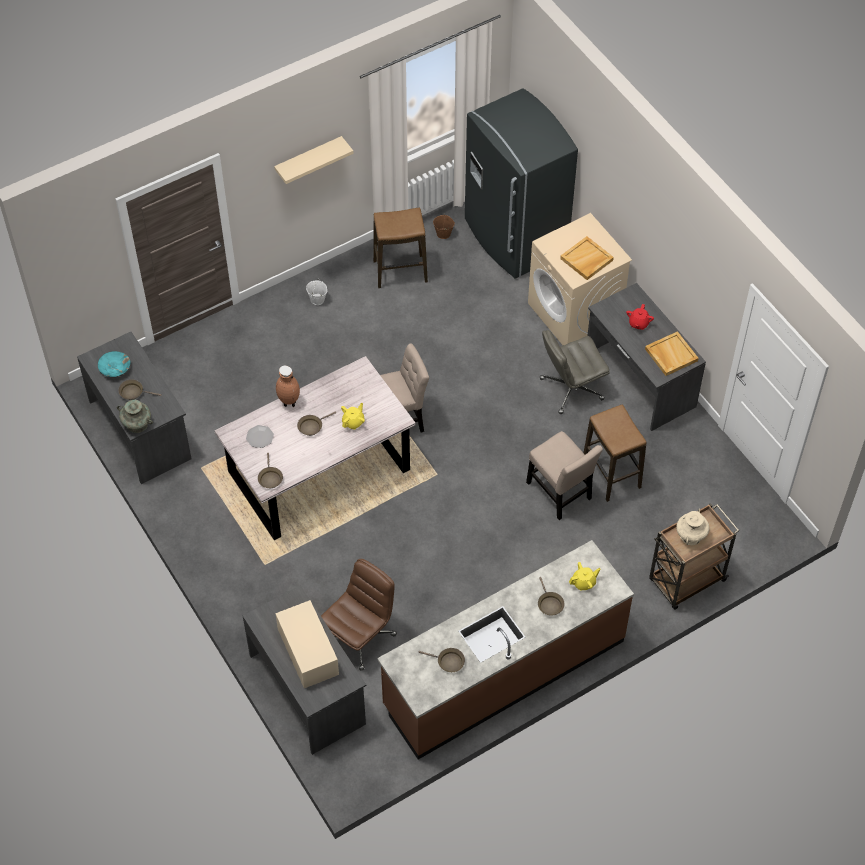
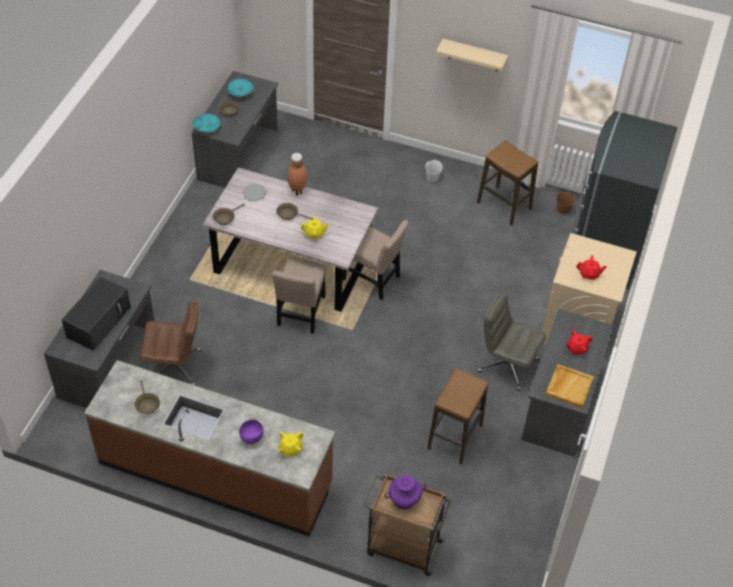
camera: 50 degrees right, 5 degrees down
(137, 424) = (206, 128): turquoise vase -> turquoise bowl
(307, 650) = (99, 321): beige microwave -> black microwave
(549, 604) = (251, 438): brown frying pan -> purple bowl
(560, 493) = (406, 414): beige chair -> beige chair (301, 313)
(584, 582) = (290, 449): yellow teapot -> yellow teapot turned 105 degrees clockwise
(586, 260) = (589, 274): beige tray -> red teapot
(691, 535) = (404, 499): beige vase -> purple vase

